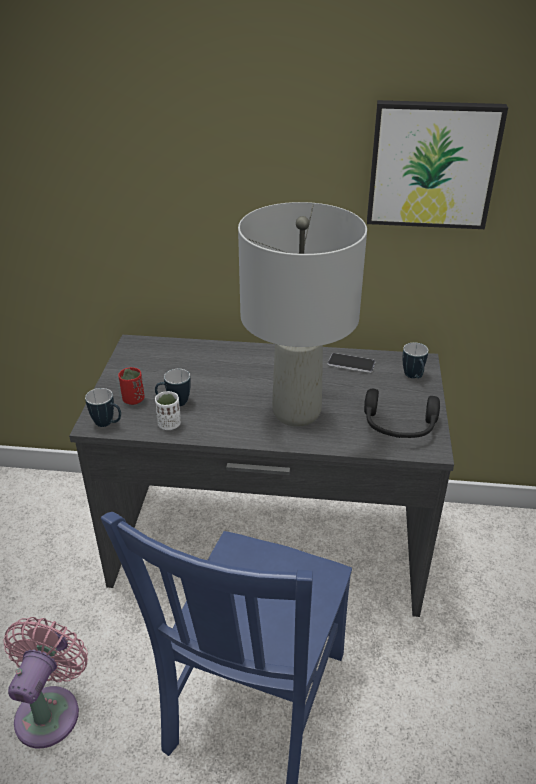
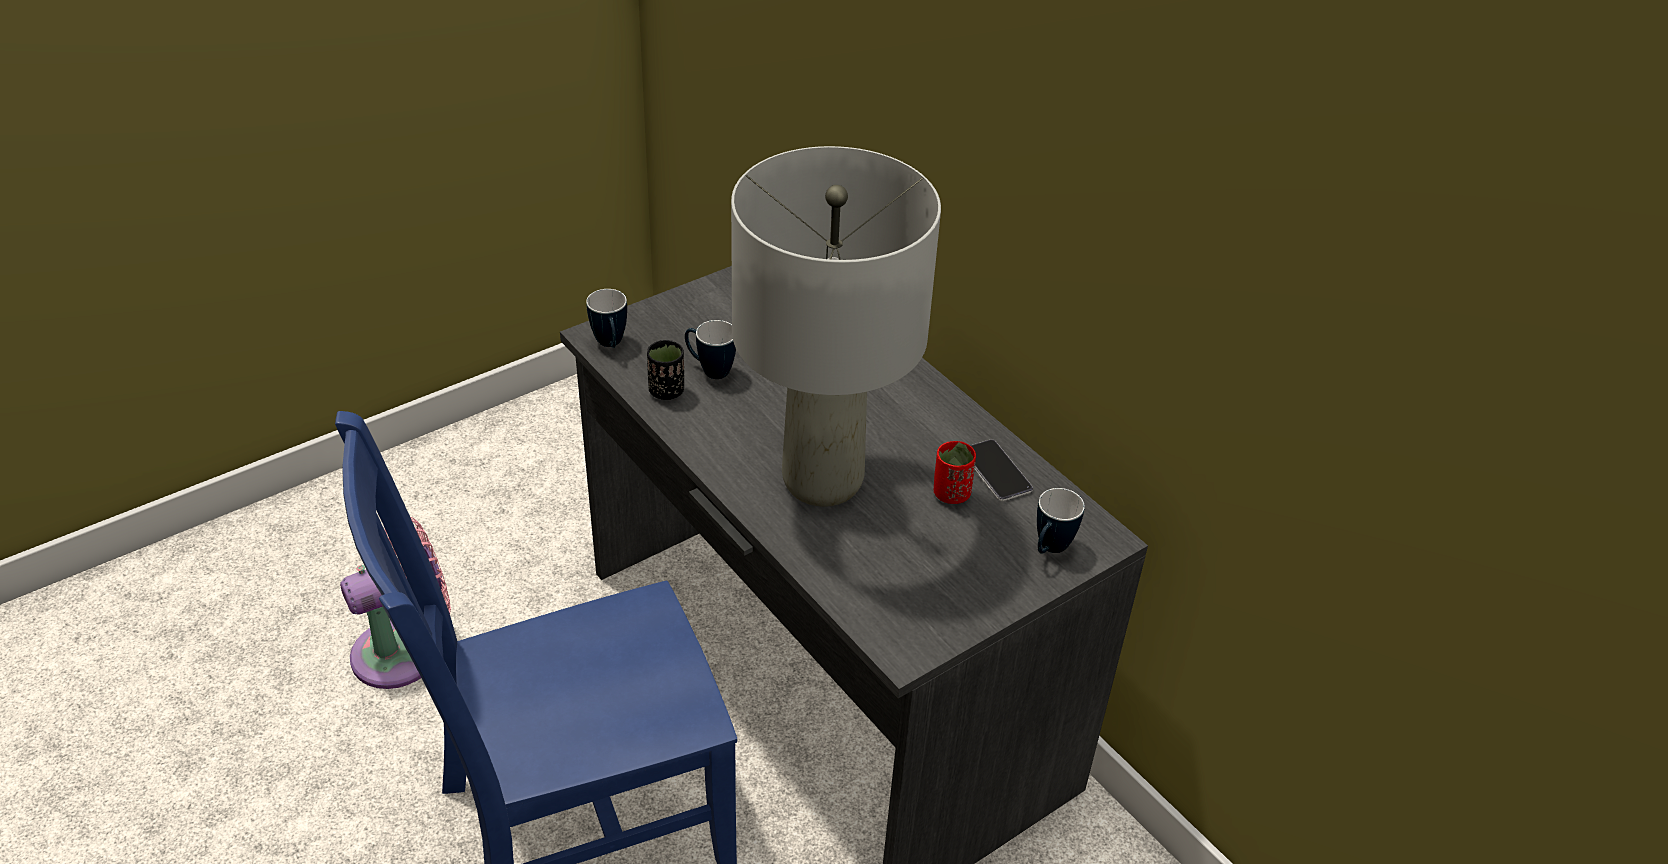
camera: 45 degrees right, 5 degrees up
(133, 399) = (676, 335): red cup -> red cup (951, 494)
(169, 424) = (666, 391): white cup -> black cup
(399, 427) = (912, 592): black headphones -> none
(432, 164) = (1189, 208): picture -> none

